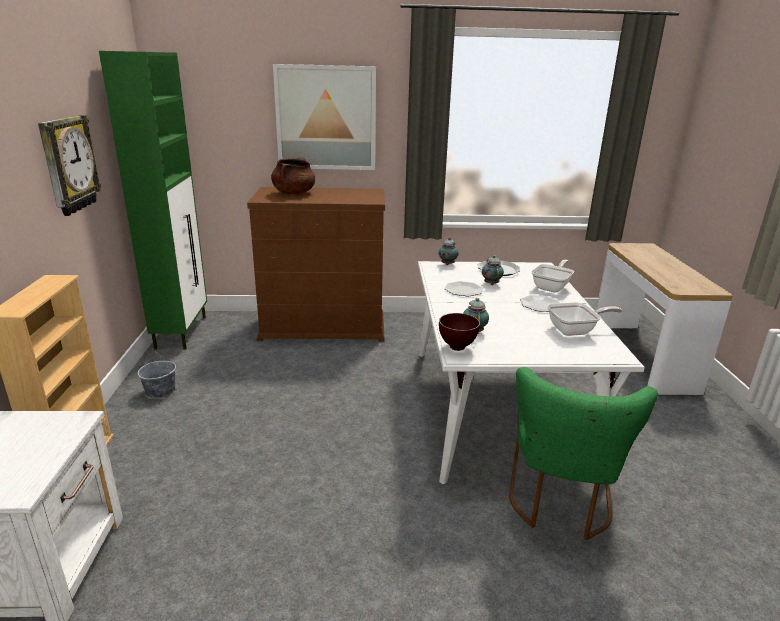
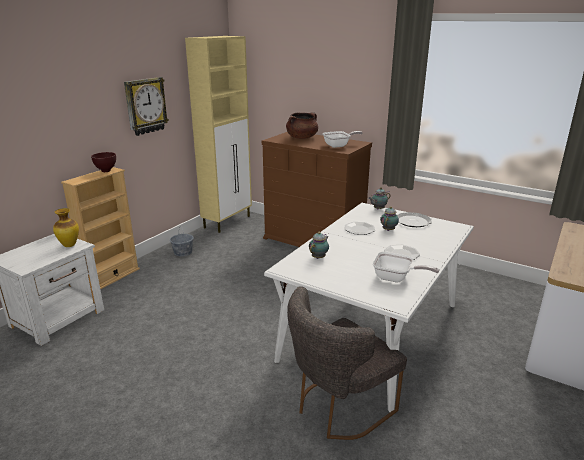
camera: 35 degrees right, 0 degrees up
(55, 426) = (69, 245): none -> vase
(182, 331) = (228, 222): green cabinet -> beige cabinet
(326, 118) = (335, 84): picture -> none
(458, 347) = (290, 264): brown bowl -> brown bowl (106, 171)
(552, 287) = (436, 244): frying pan -> frying pan (339, 145)
(559, 502) = (338, 408): green chair -> grey chair

